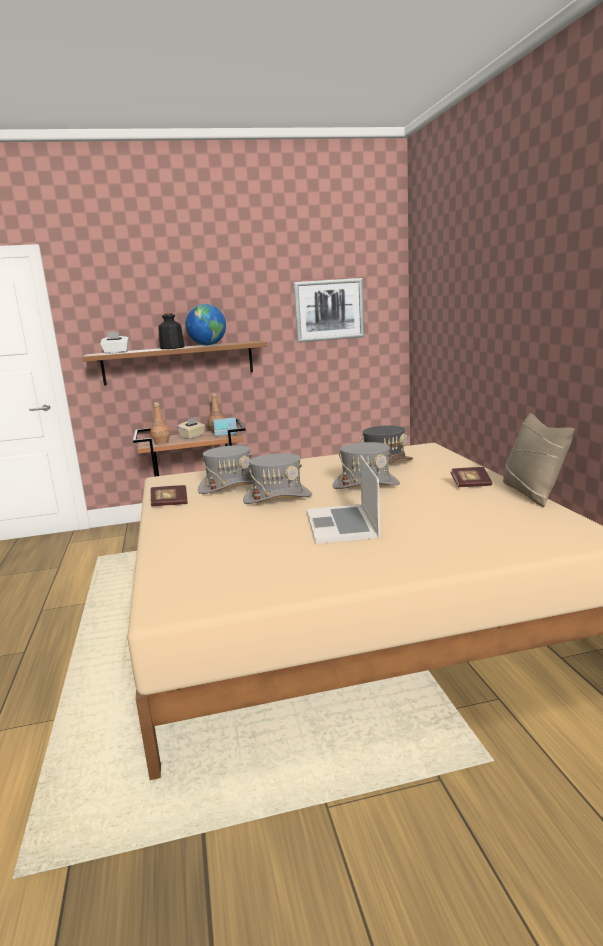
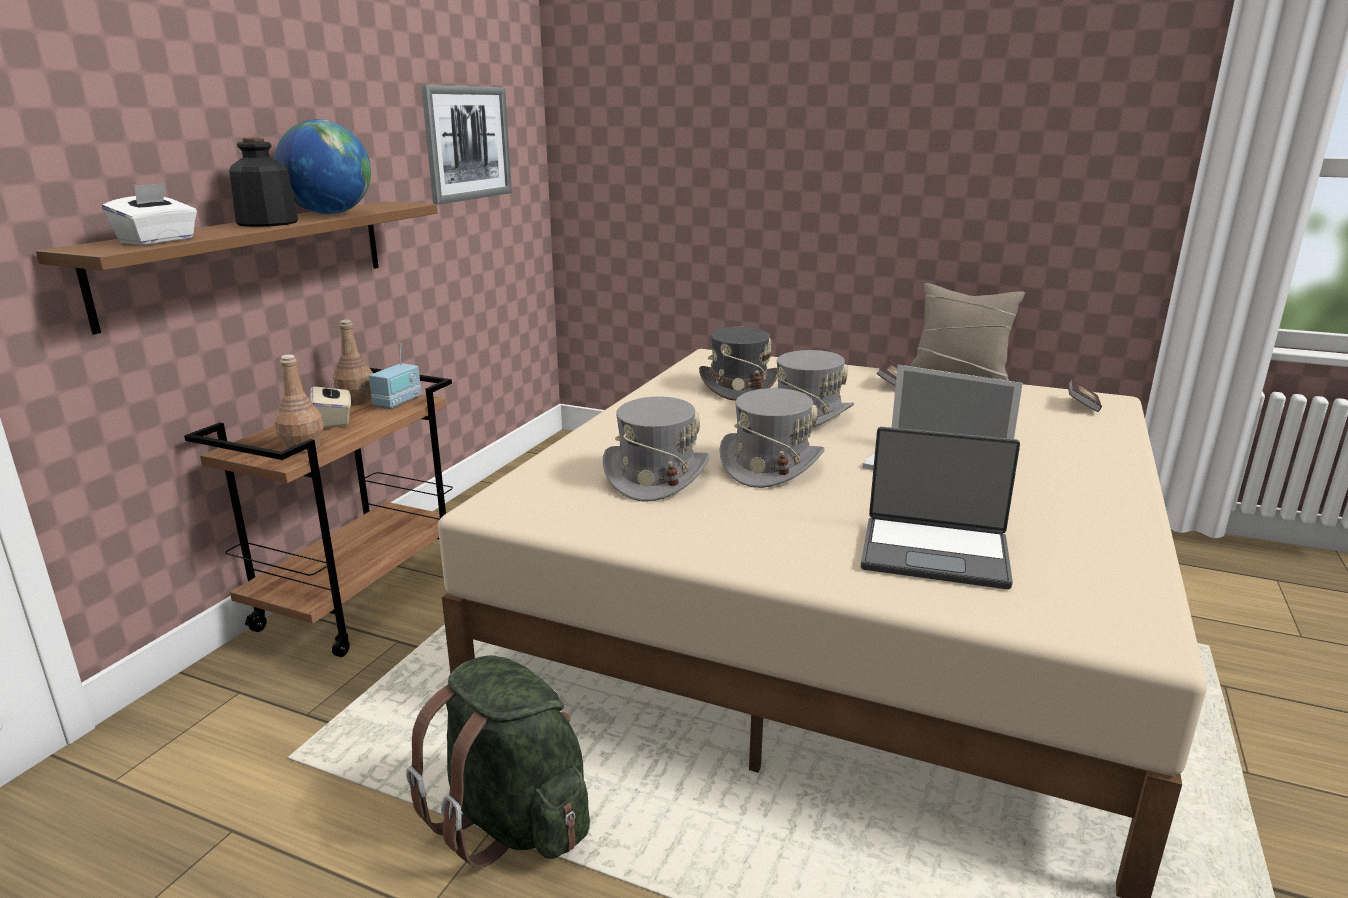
camera: 55 degrees left, 5 degrees up
(95, 603) = (512, 819): none -> green backpack
(169, 503) = (655, 533): book -> book (1082, 406)
(213, 549) = (935, 553): none -> laptop

